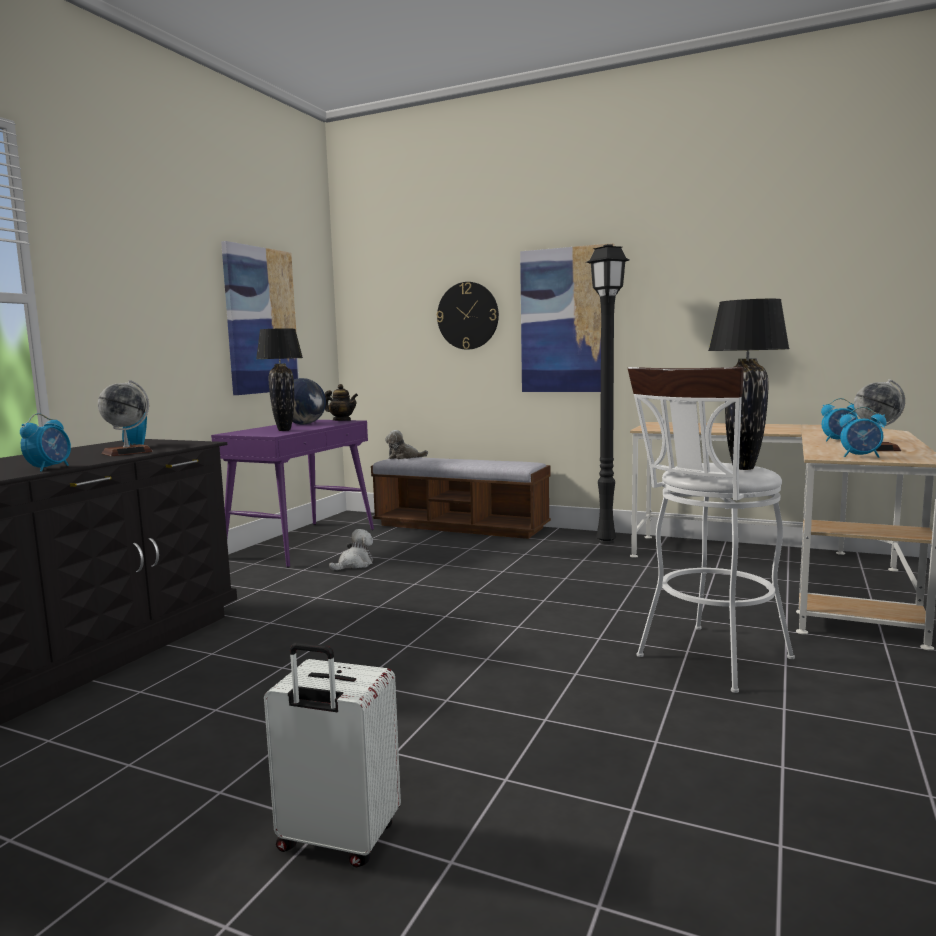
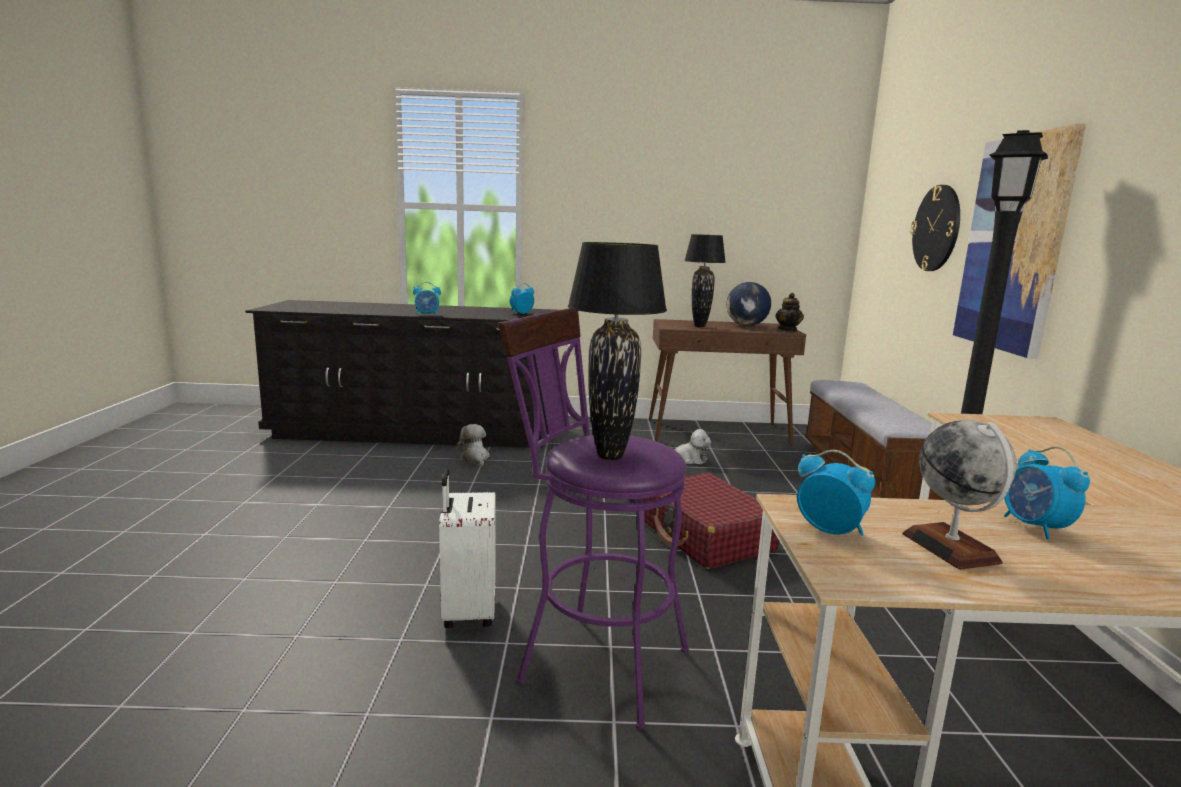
camera: 65 degrees right, 5 degrees up
(127, 452) = (492, 315): globe -> none
(261, 321) = (738, 225): picture -> none
(302, 543) = (717, 432): purple console table -> brown console table
(337, 841) = (268, 543): white suitcase -> white suitcase (467, 612)
(404, 457) = (852, 383): plush toy -> plush toy (475, 458)
(524, 589) = (706, 536): none -> red suitcase
(707, 660) = (591, 661): white stool -> purple stool
(861, 456) = (830, 530): alarm clock -> alarm clock turned 135 degrees clockwise

